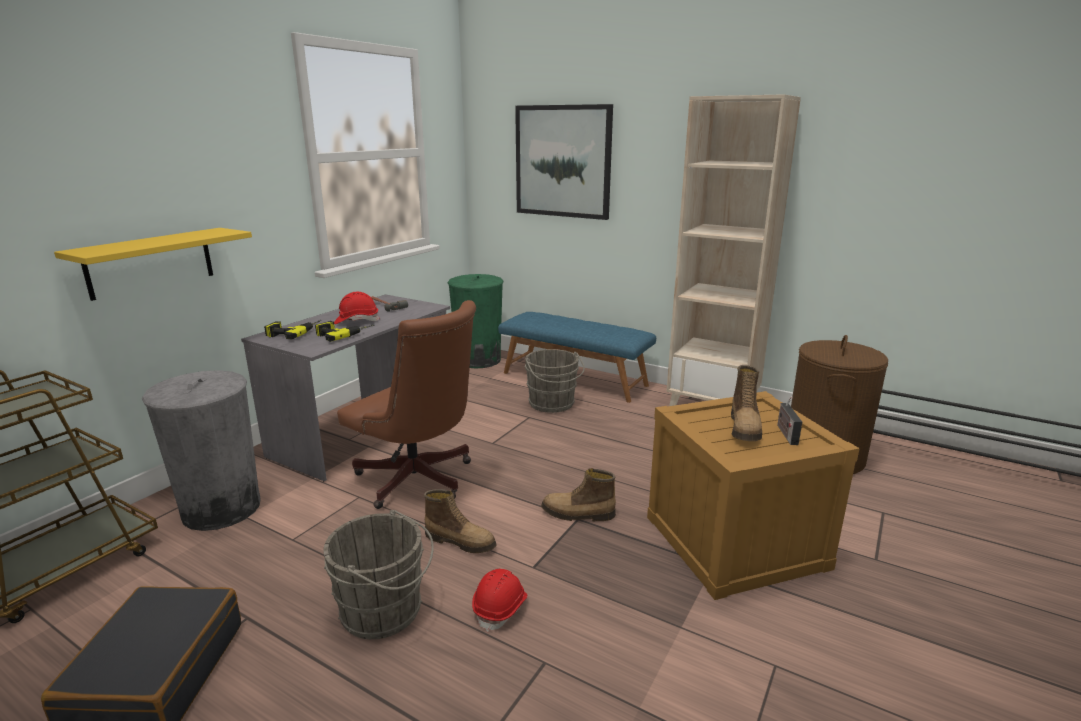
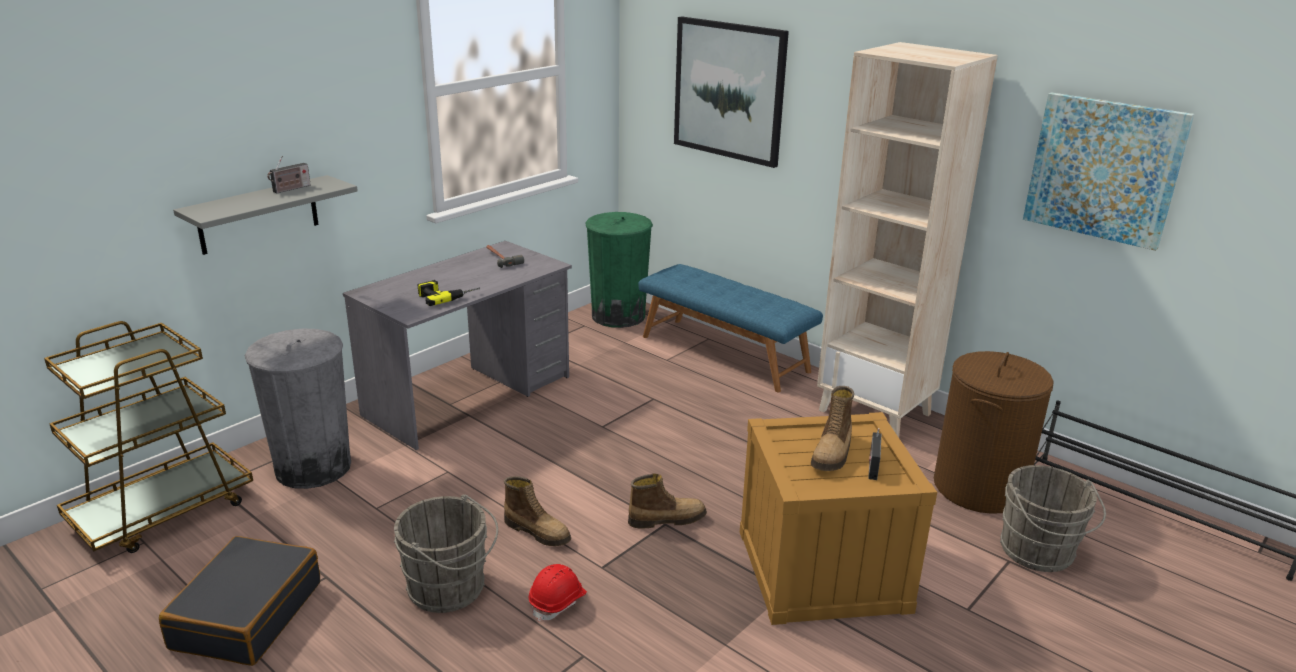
camera: 10 degrees right, 5 degrees up
(150, 262) = (258, 215): yellow shelf -> grey shelf
(183, 235) = (290, 189): none -> radio
(294, 331) = (396, 288): power drill -> none
(356, 321) = (464, 278): red hard hat -> none
(419, 481) = (512, 462): brown office chair -> none
(552, 404) = (686, 385): grey bucket -> grey bucket (1039, 553)
(577, 514) = (666, 519): boot -> boot turned 150 degrees clockwise
(898, 180) = (1104, 169): none -> picture

